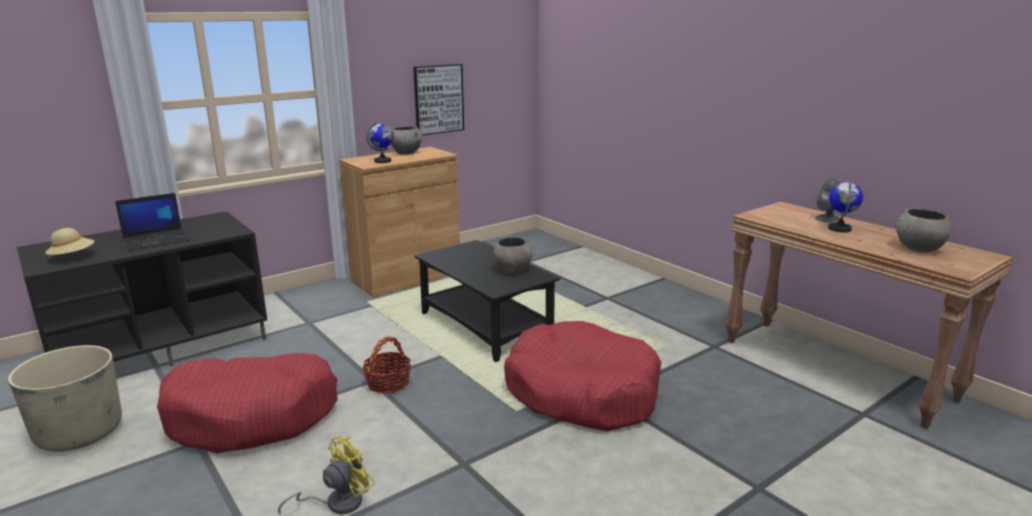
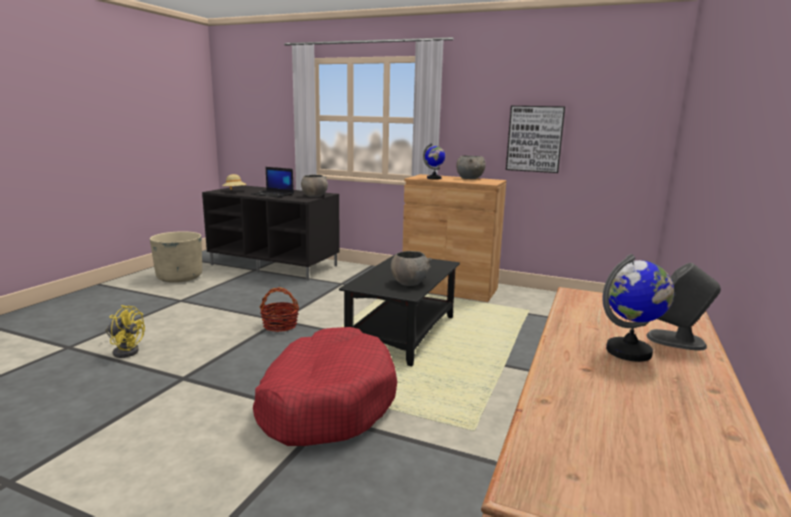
camera: 60 degrees right, 5 degrees down
(253, 416) = (214, 303): red dog bed -> none
(918, 249) = (634, 431): grey bowl -> grey bowl (314, 196)

